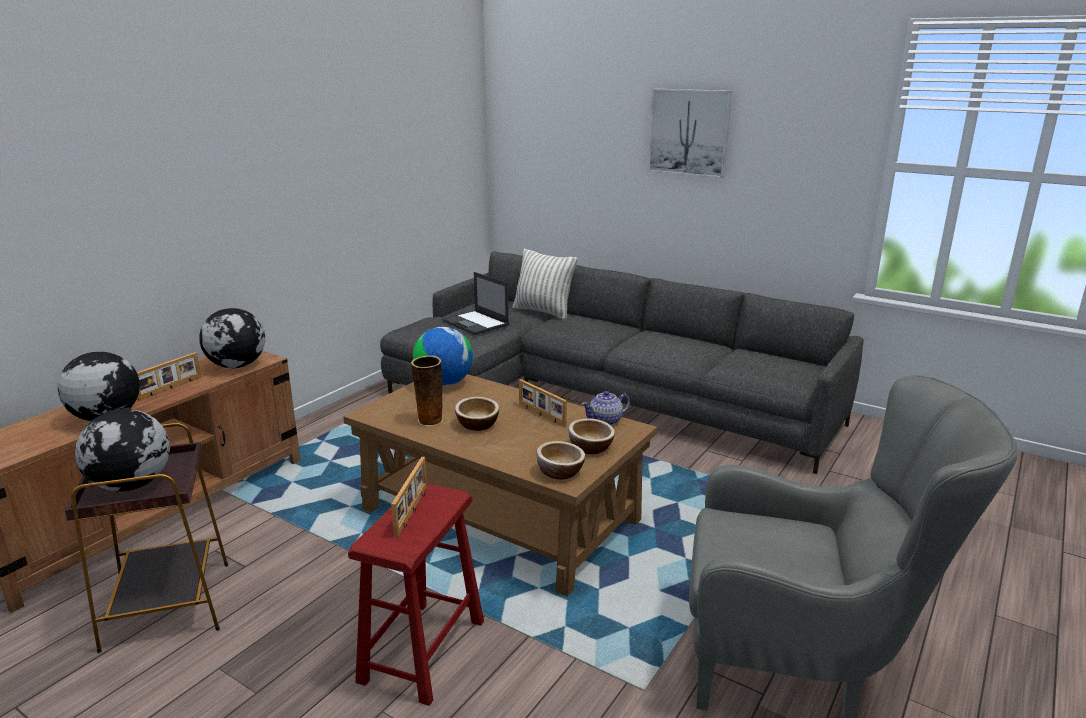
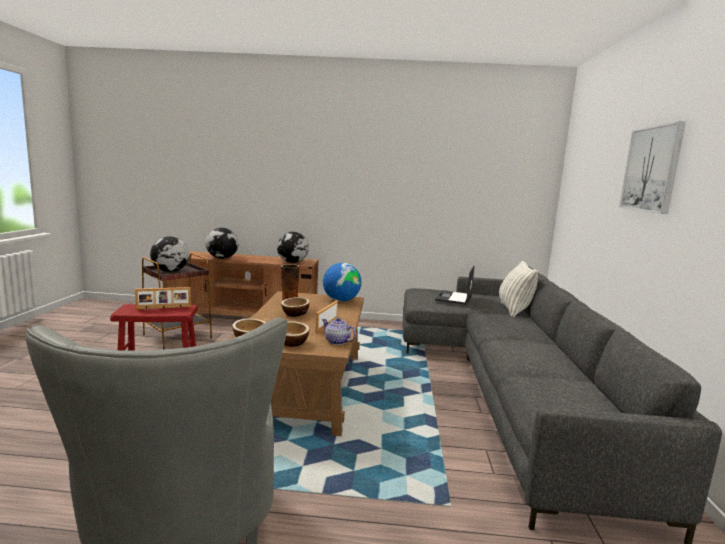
camera: 60 degrees right, 10 degrees down
(171, 388) = (258, 259): picture frame -> none

